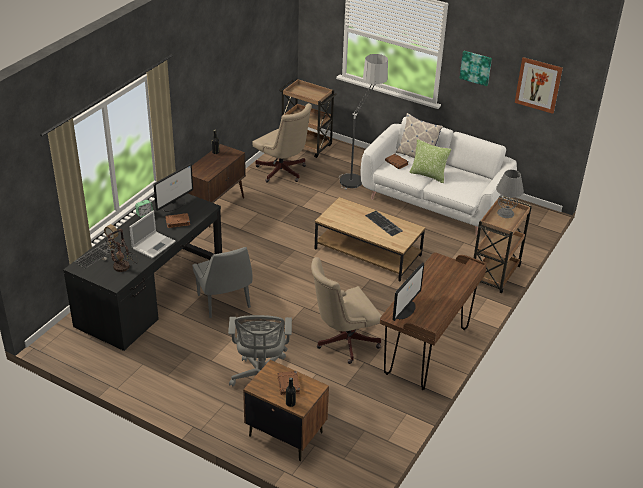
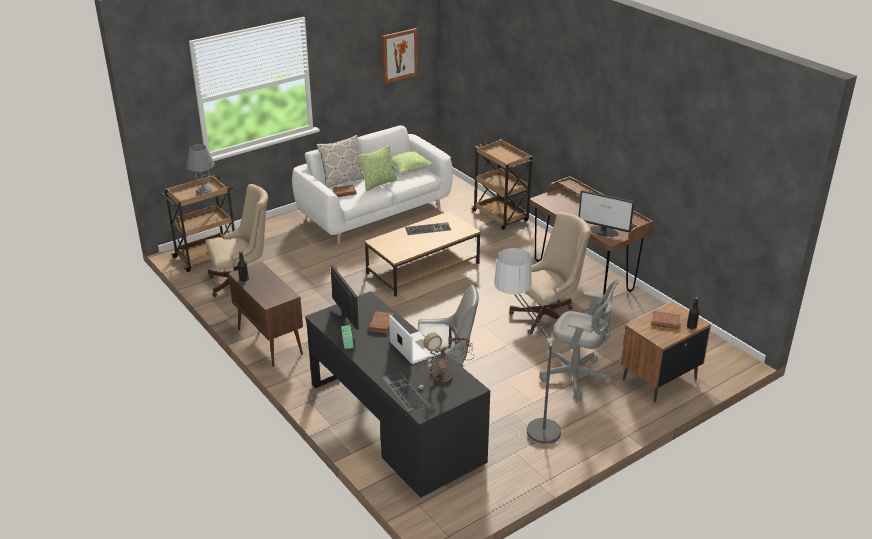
camera: 65 degrees left, 5 degrees down
(343, 342) = (547, 316): beige office chair -> beige office chair turned 120 degrees counterclockwise
(359, 173) = (289, 239): floor lamp -> floor lamp (524, 418)
(405, 309) = (604, 231): monitor -> monitor turned 150 degrees clockwise
(473, 183) = (409, 167): none -> pillow
(476, 67) = (343, 69): picture -> none
(505, 213) = (497, 153): grey table lamp -> grey table lamp (204, 191)

